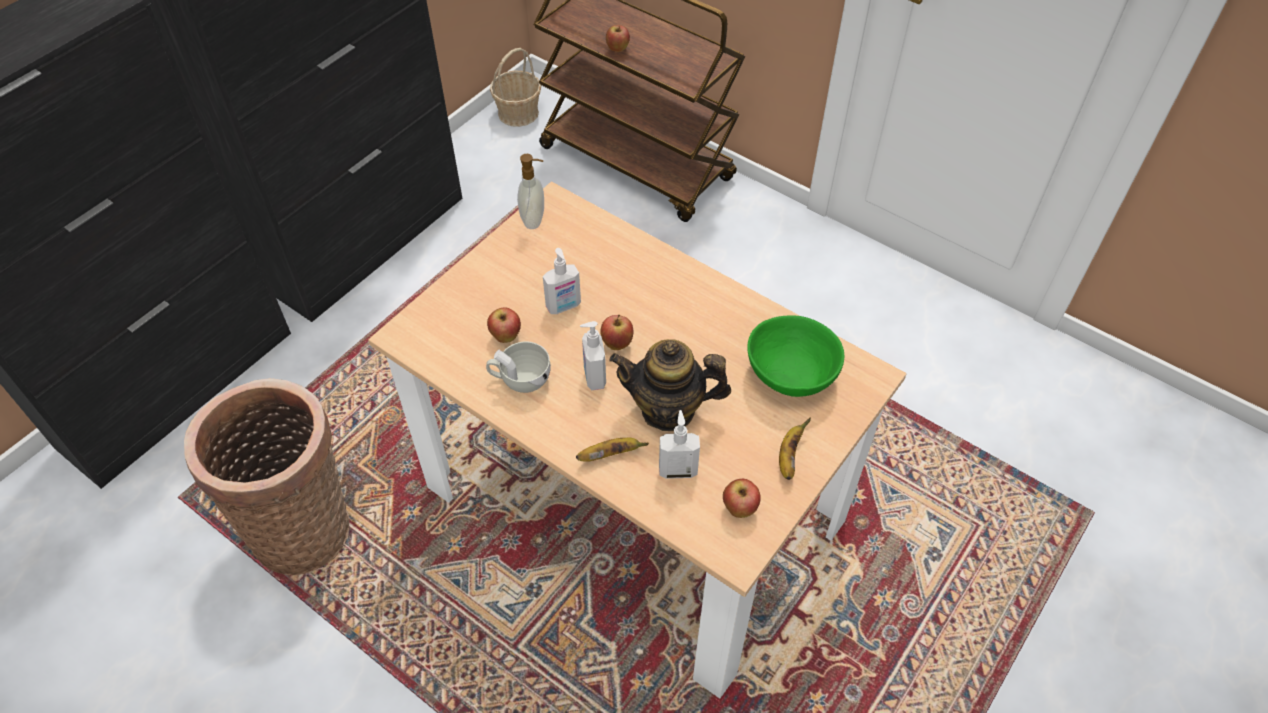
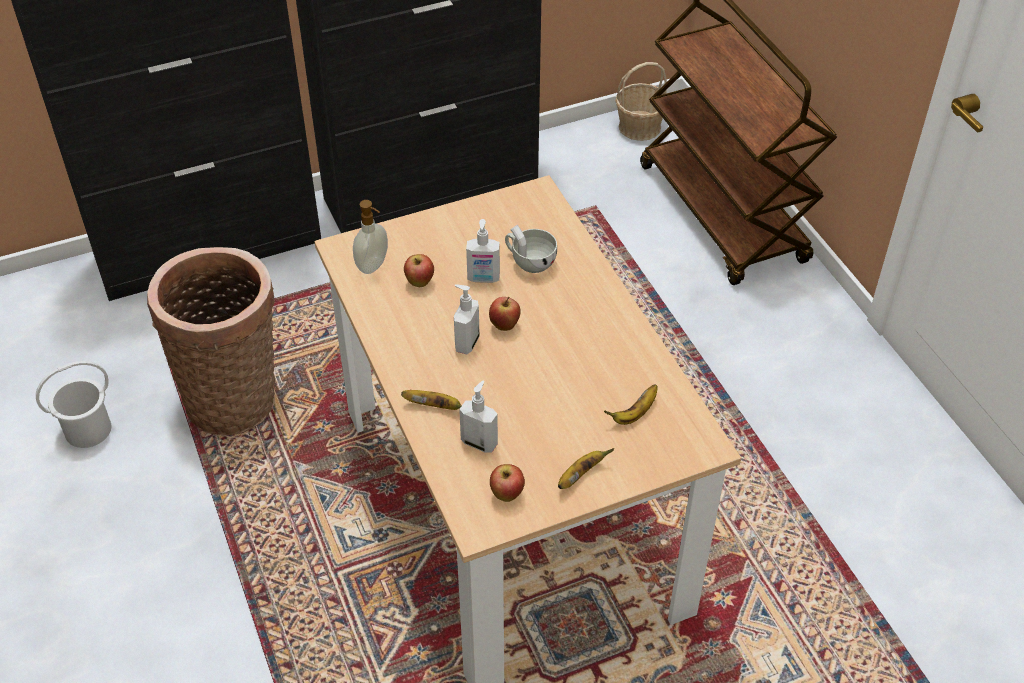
camera: 30 degrees right, 5 degrees down
(165, 633) = (87, 429): none -> white bucket
(520, 379) = (406, 319): white cup -> white cup (529, 261)
(534, 219) = (511, 200): soap dispenser -> soap dispenser (373, 265)
(617, 49) = (715, 89): apple -> none
(668, 409) = (508, 394): teapot -> none
(792, 375) = (634, 414): green bowl -> banana

